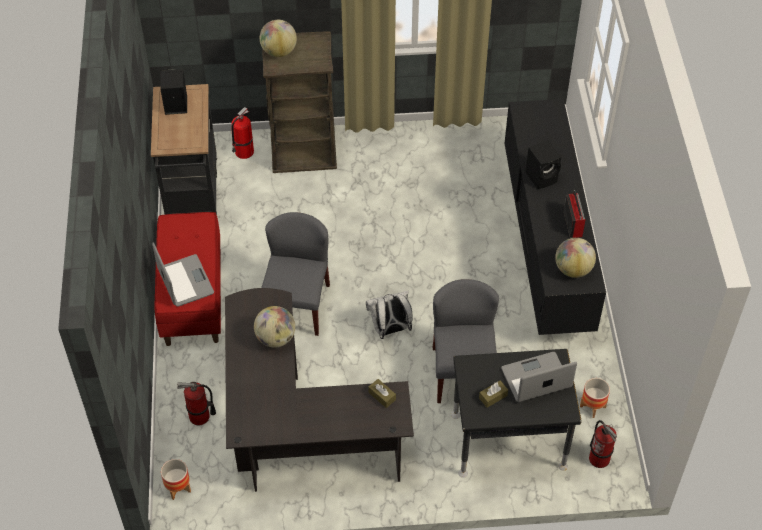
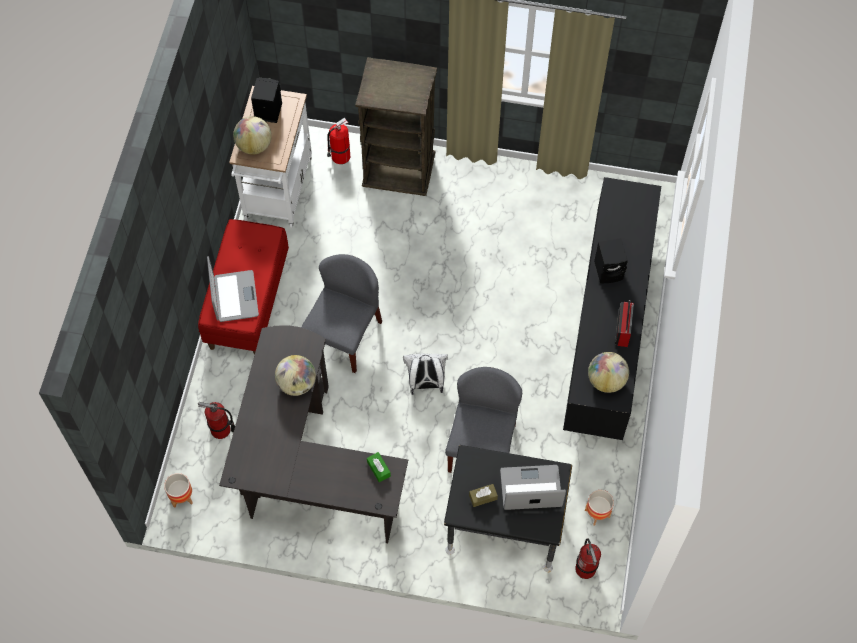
camera: 15 degrees right, 10 degrees up
(192, 194) = (277, 191): black cart -> white cart
(279, 51) = (378, 80): globe -> globe (254, 146)
(382, 396) = (378, 469): brown tissue box -> green tissue box

